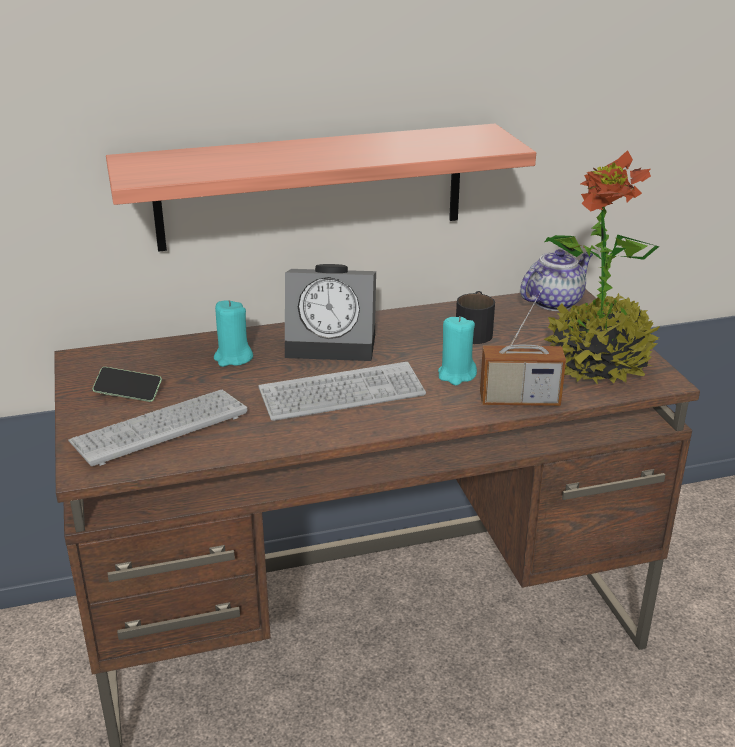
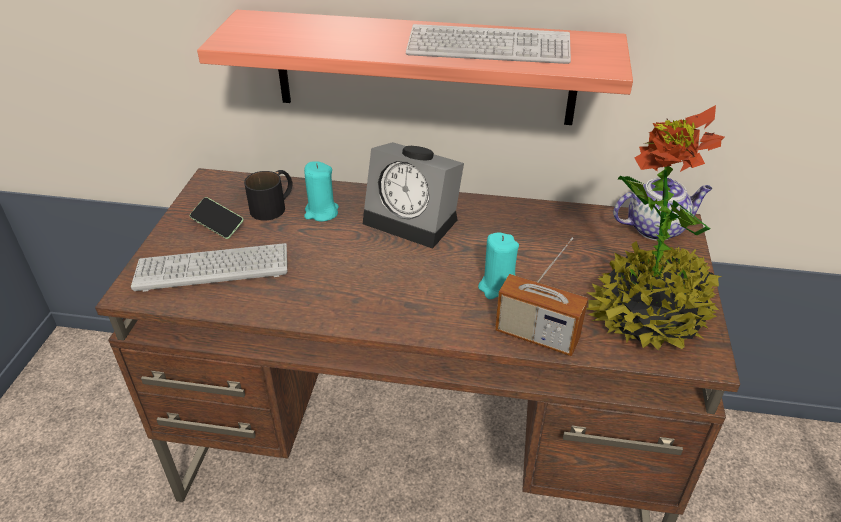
camera: 25 degrees right, 10 degrees up
(342, 394) = (381, 277): keyboard -> keyboard (488, 47)
(475, 330) = (552, 240): black mug -> black mug (274, 205)

